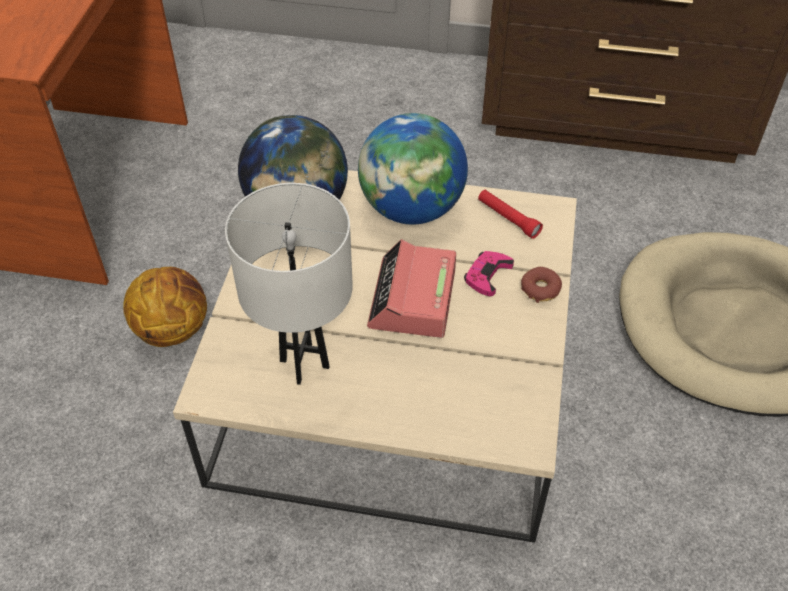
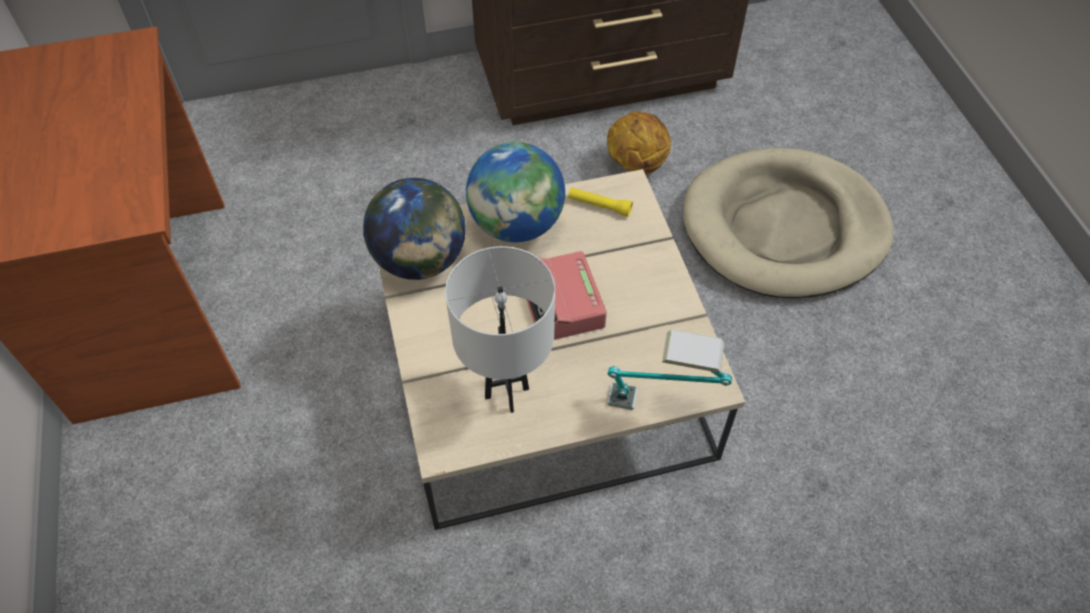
camera: 25 degrees left, 5 degrees up
(173, 329) = (327, 404): basketball -> basketball (635, 164)
(459, 438) = (662, 405): none -> table lamp
(487, 275) = (610, 261): pink game controller -> none
(508, 219) = (599, 206): red flashlight -> yellow flashlight
(540, 289) = (656, 257): donut -> none

